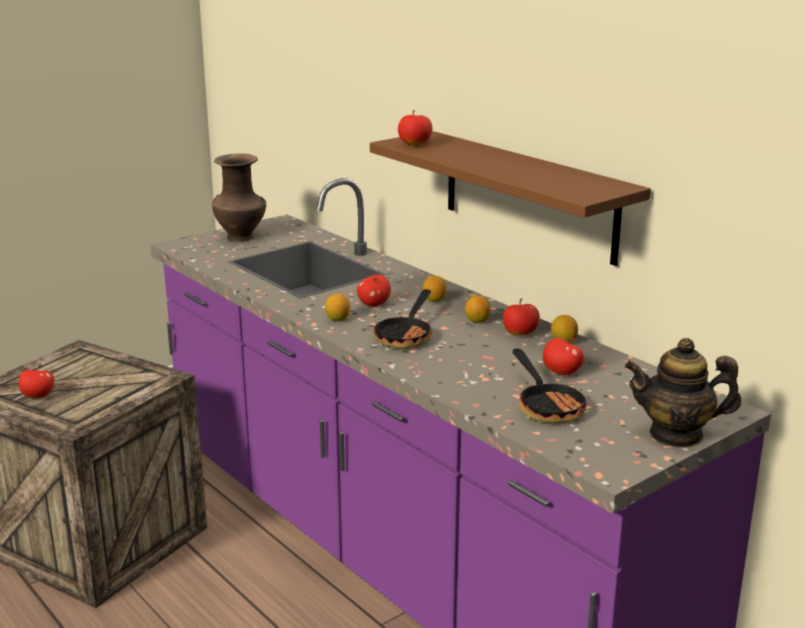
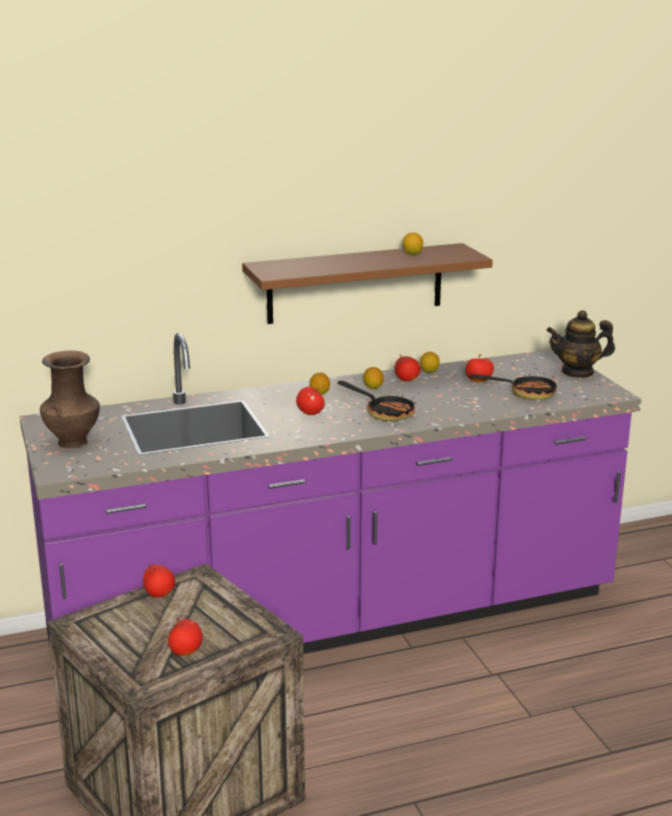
camera: 70 degrees left, 0 degrees up
(337, 319) = (331, 429): lemon -> lemon (412, 254)
(415, 145) = (288, 271): apple -> apple (159, 594)
(676, 435) = (577, 372): teapot -> teapot turned 60 degrees clockwise

